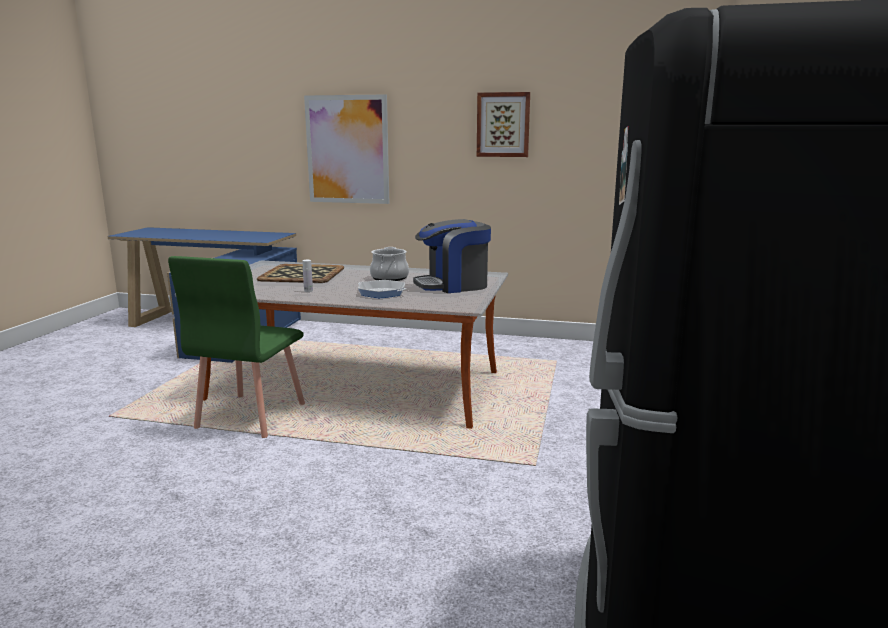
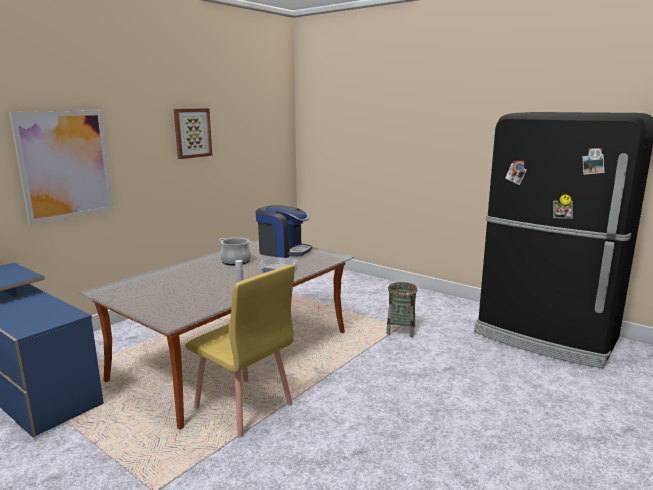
camera: 65 degrees left, 0 degrees up
(250, 416) = (243, 407): green chair -> yellow chair
(301, 274) = (176, 283): tray -> none
(453, 285) = (283, 251): coffee machine -> coffee machine turned 75 degrees counterclockwise
(524, 469) = (400, 330): none -> basket

